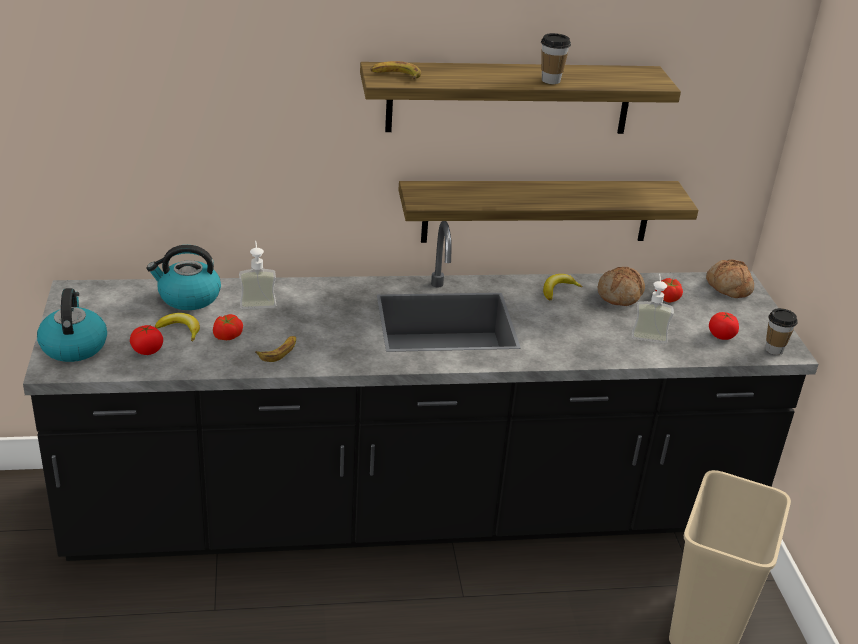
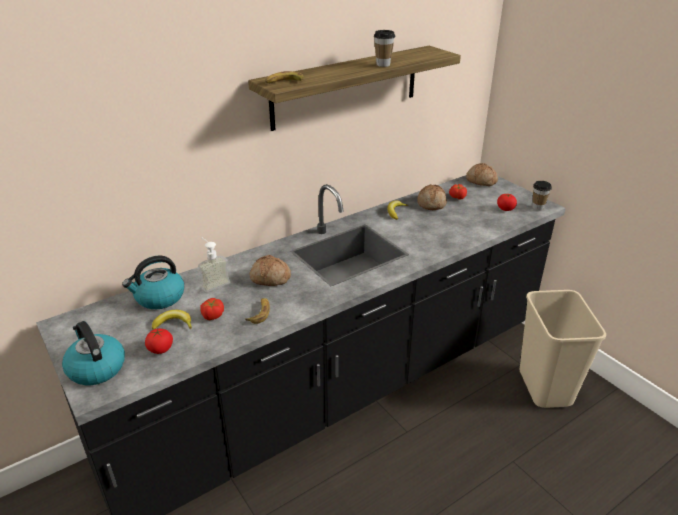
camera: 25 degrees left, 0 degrees up
(324, 318) = (270, 278): none -> bread
(537, 211) = (368, 163): shelf -> none
(649, 334) = (469, 220): soap dispenser -> none

